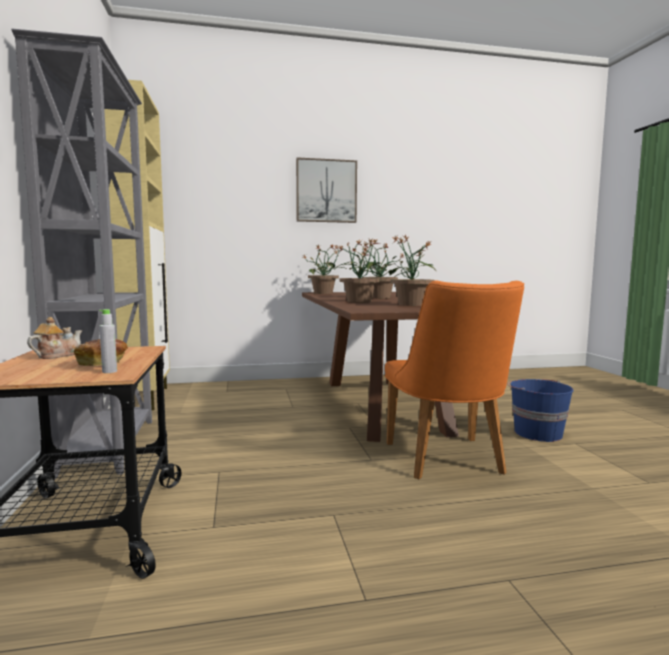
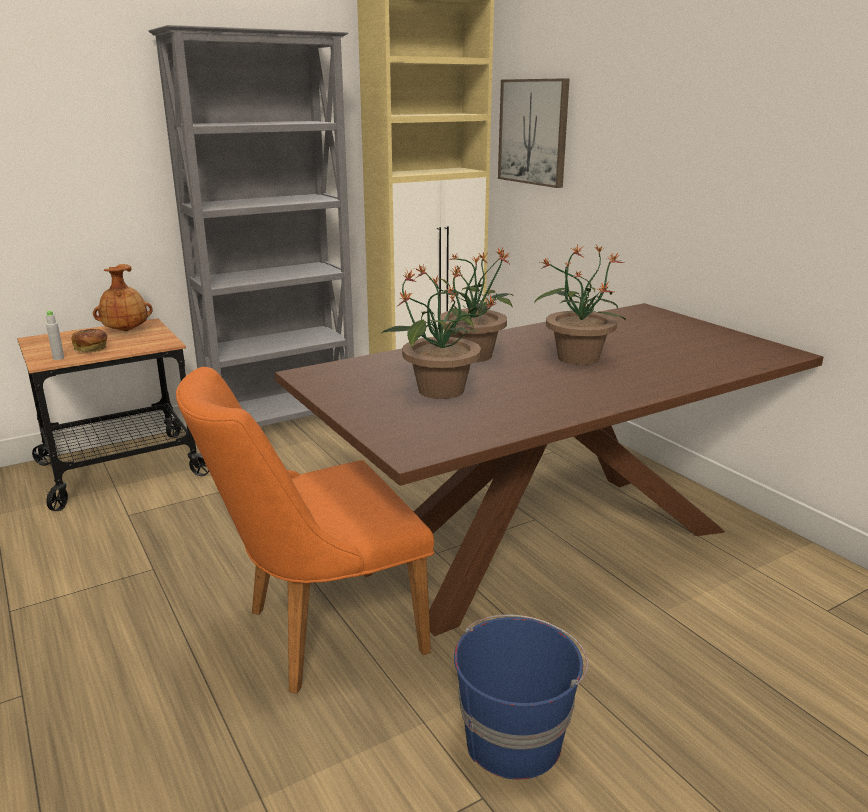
camera: 70 degrees right, 15 degrees up
(57, 355) = (126, 330): teapot -> brown vase
(324, 293) = (636, 316): potted plant -> none
(326, 191) = (707, 107): picture -> picture (533, 132)

